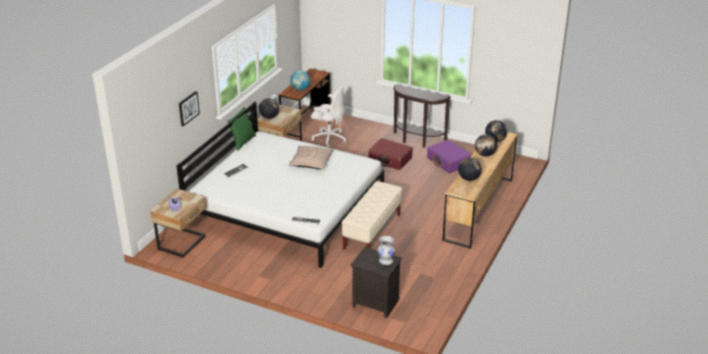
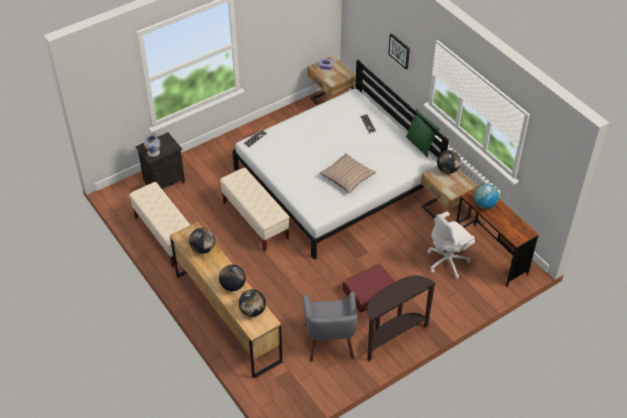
camera: 120 degrees right, 15 degrees up
(437, 272) = (166, 236): none -> beige bench
(448, 162) = (330, 341): purple suitcase -> grey armchair

